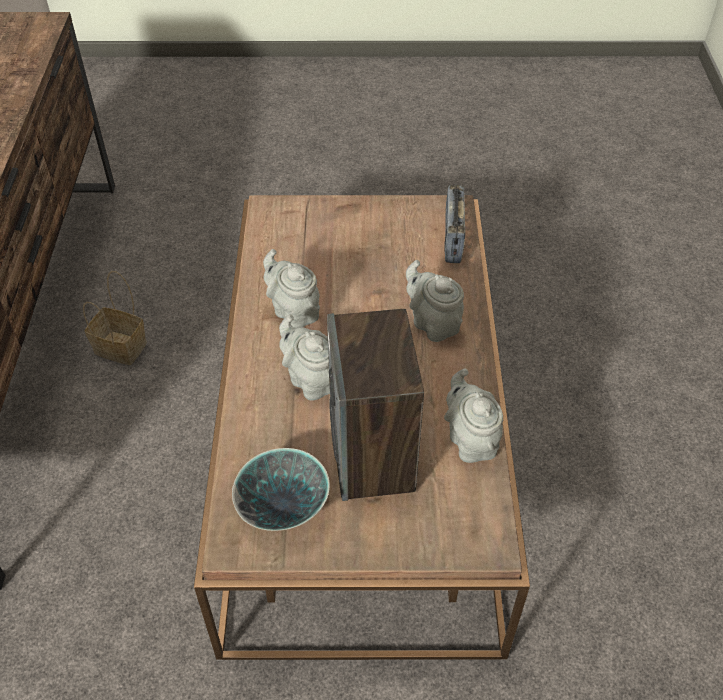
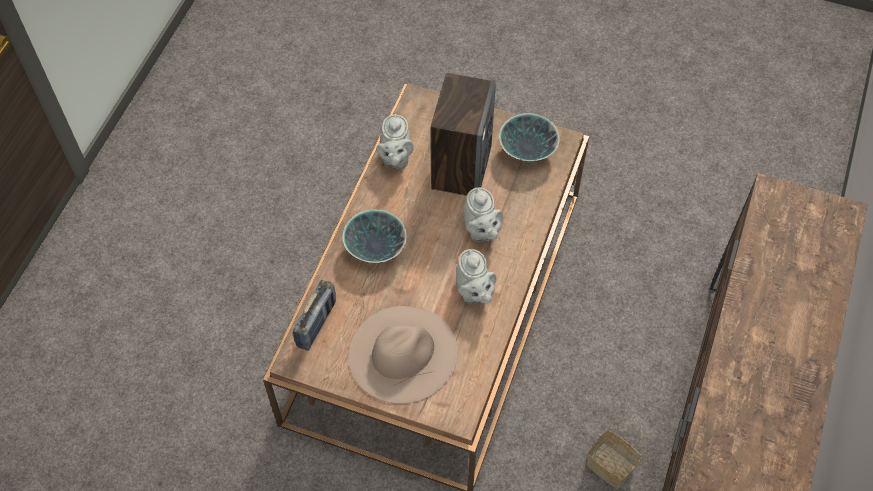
camera: 160 degrees left, 10 degrees up
(348, 239) = (403, 353): none -> beige hat
(433, 324) = (375, 249): grey teapot -> bowl

